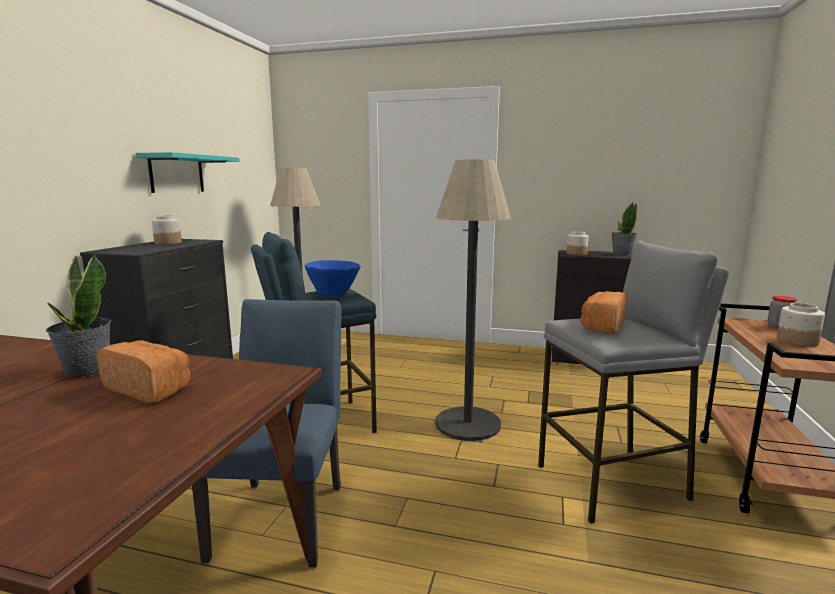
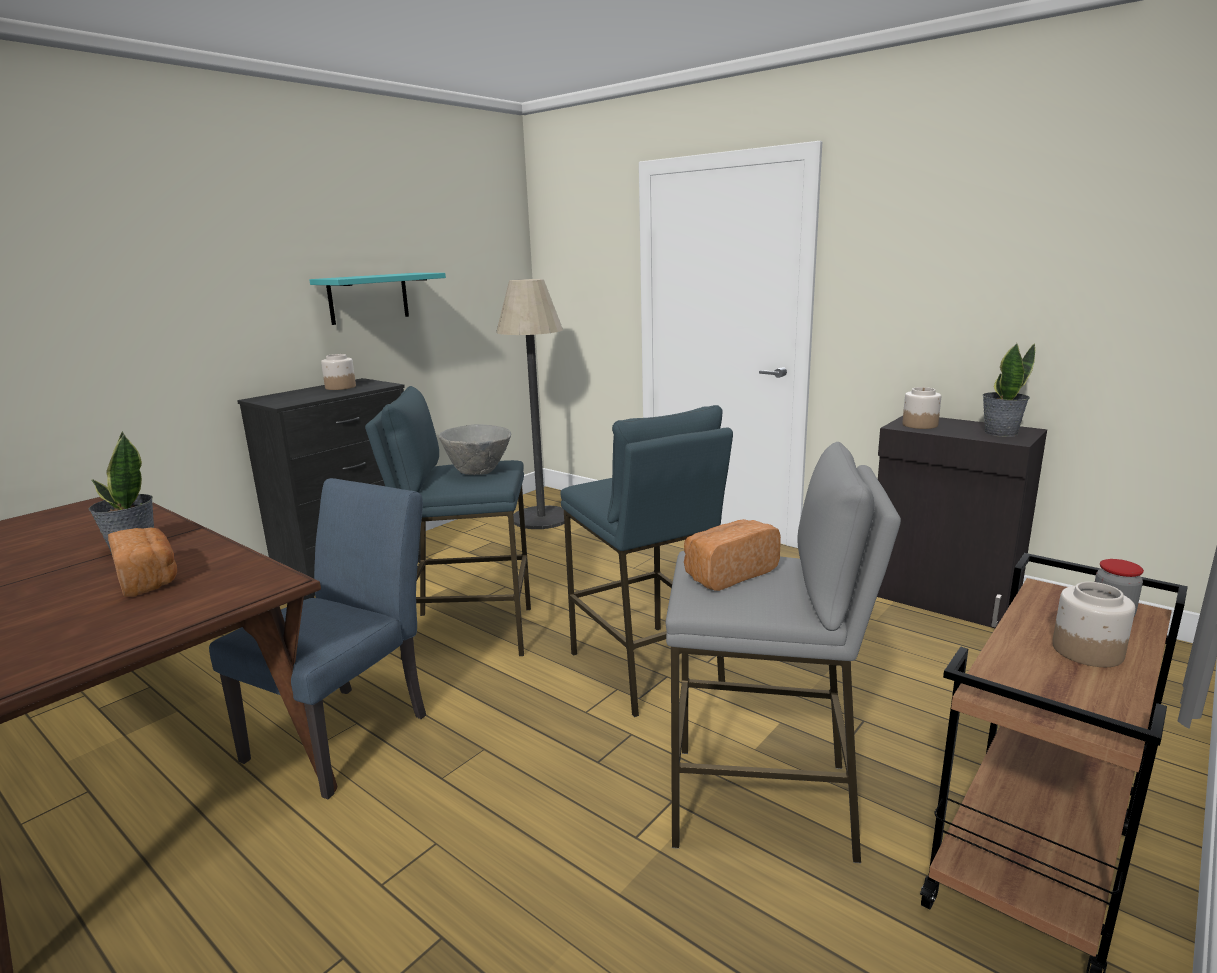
camera: 25 degrees right, 5 degrees up
(334, 294) = (478, 472): blue bowl -> grey bowl
(468, 424) = (645, 669): floor lamp -> blue stool

